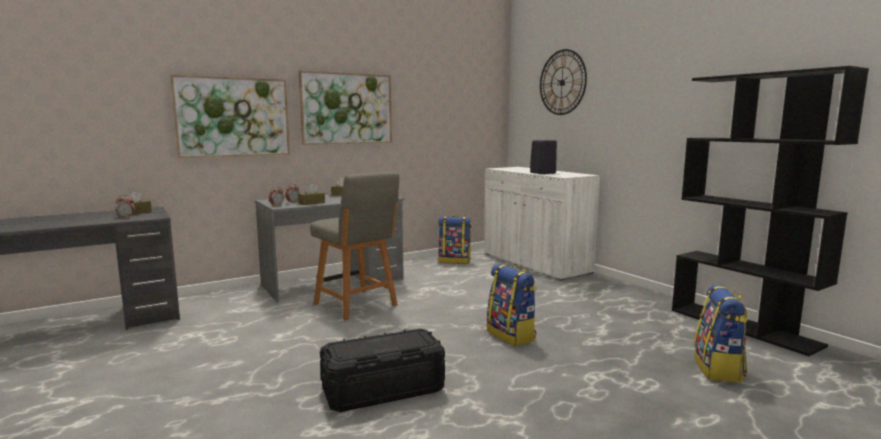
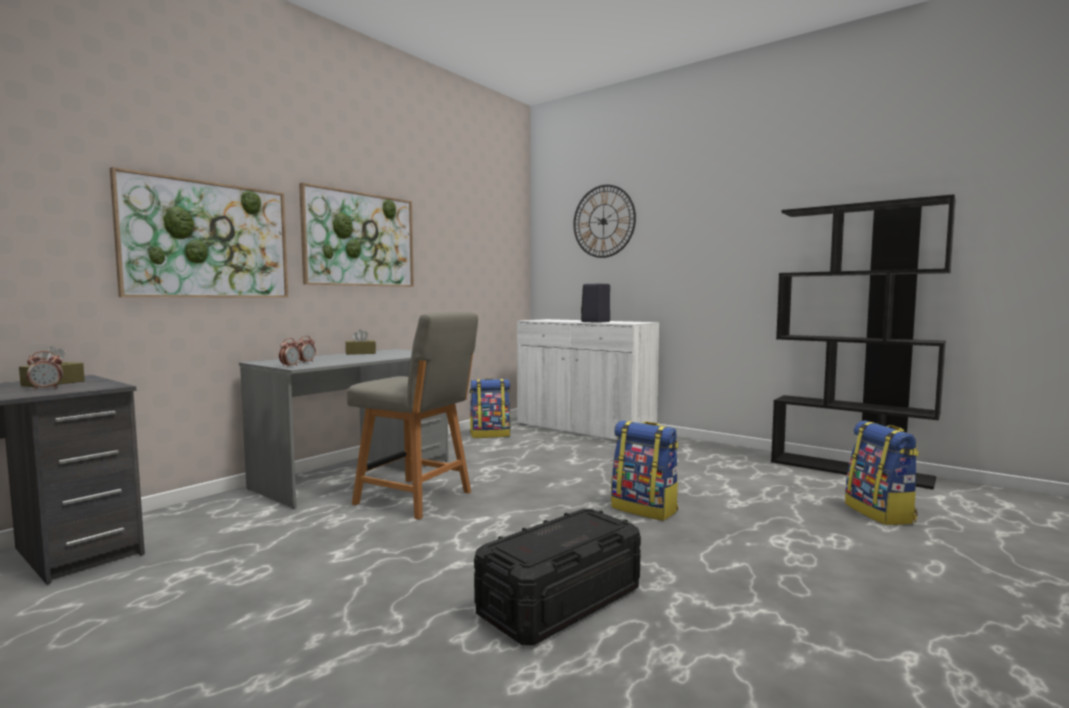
camera: 20 degrees left, 5 degrees down
(311, 203) = (336, 362): brown tissue box -> none

